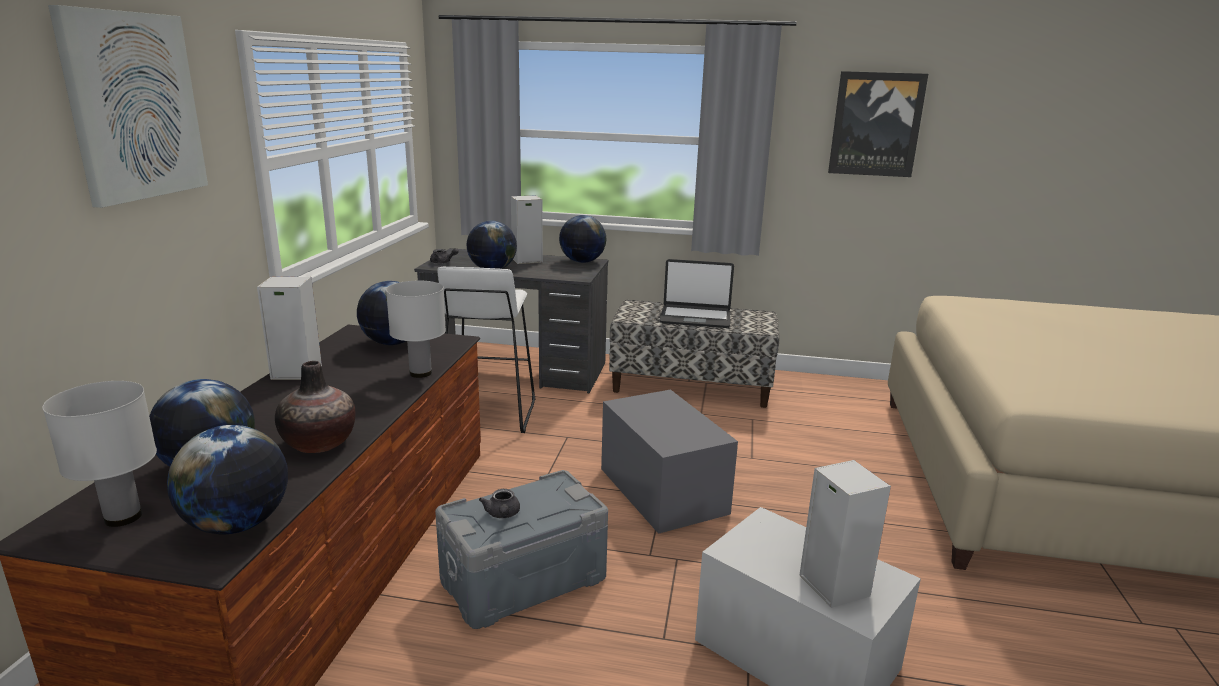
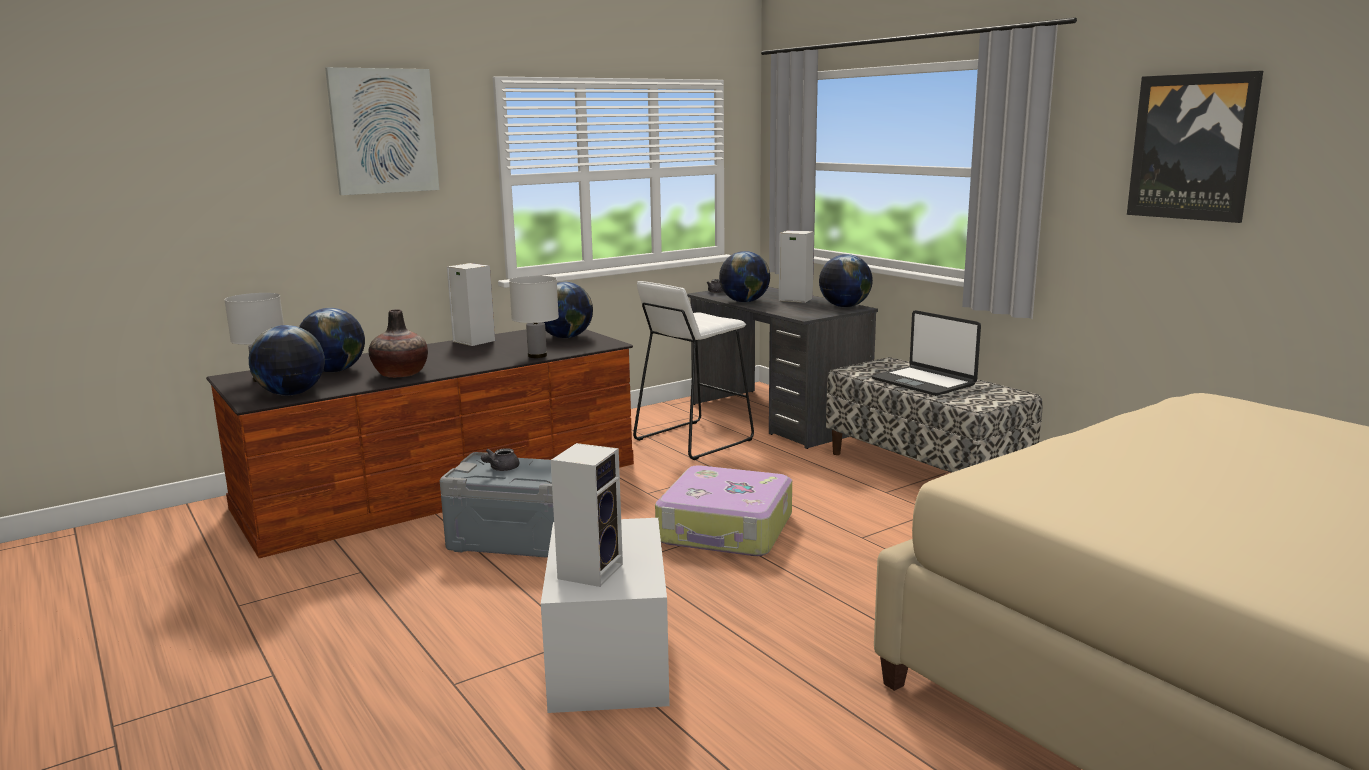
camera: 45 degrees right, 5 degrees down
(662, 490) = (726, 529): grey storage box -> suitcase

